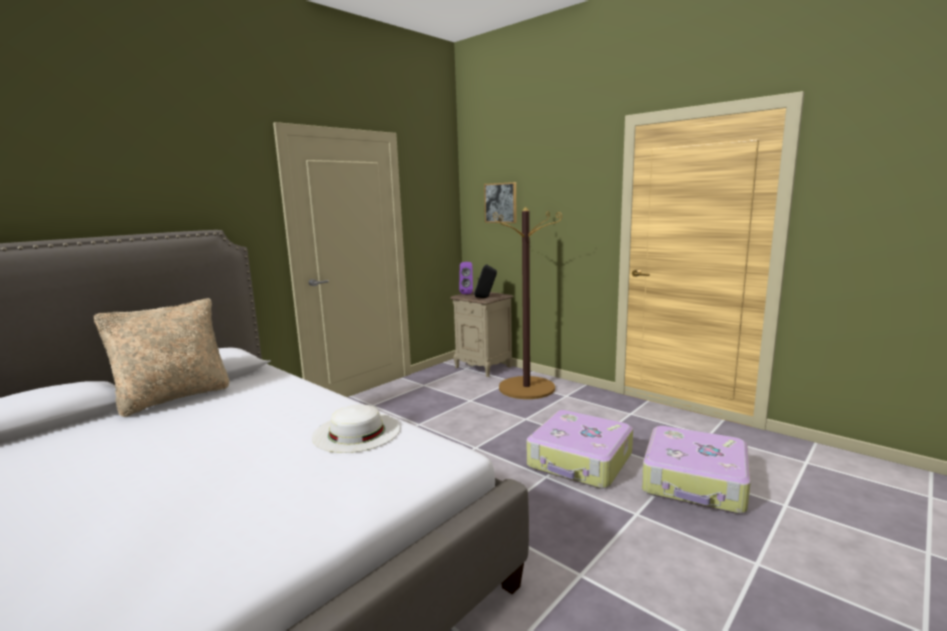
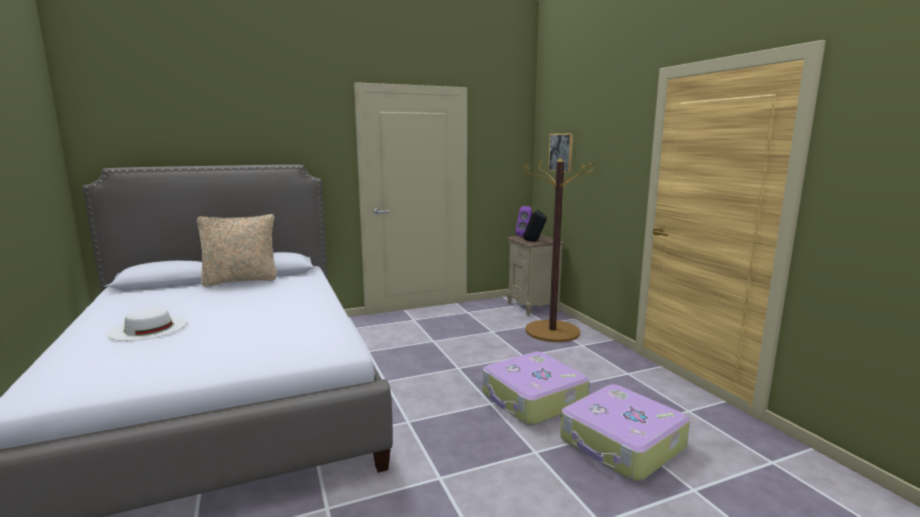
camera: 25 degrees right, 0 degrees up
(356, 432) = (309, 322): white hat -> white hat (149, 328)

